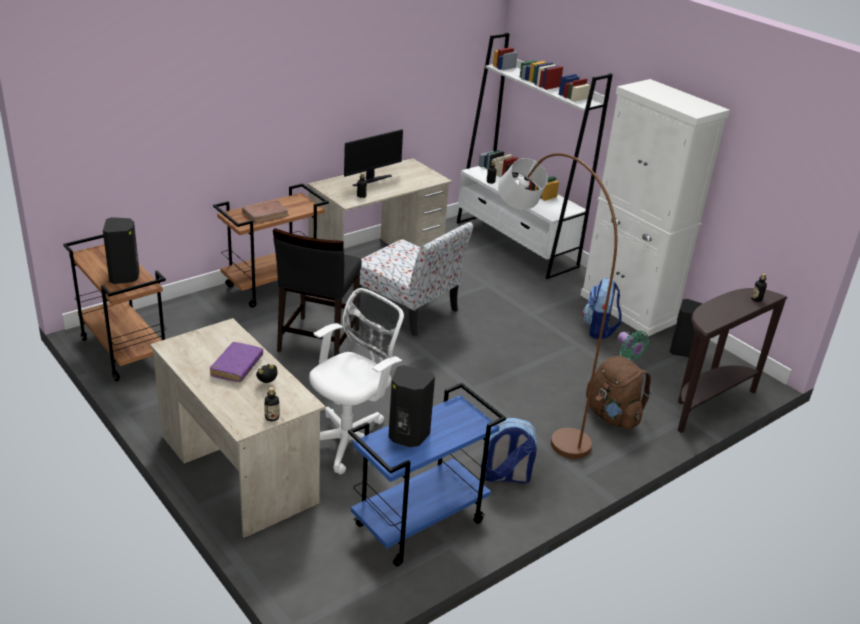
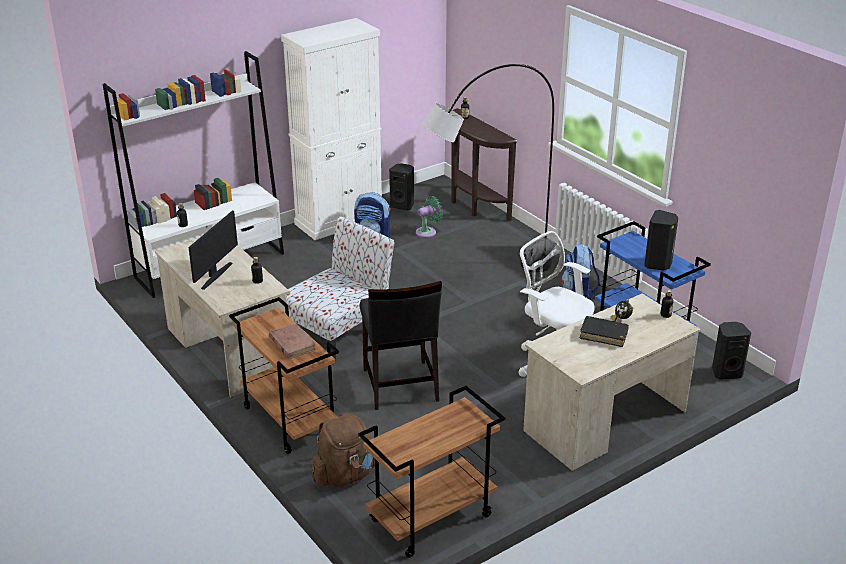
camera: 85 degrees left, 0 degrees up
(125, 277) = (448, 424): black speaker -> black speaker (726, 372)
(237, 367) = (603, 335): purple book -> black book
(317, 340) = (400, 385): black chair -> black chair turned 60 degrees clockwise
(371, 180) = (215, 275): monitor -> monitor turned 60 degrees clockwise
(529, 402) = (484, 277): brown floor lamp -> grey floor lamp
(612, 416) = (496, 244): brown backpack -> brown backpack (345, 475)

